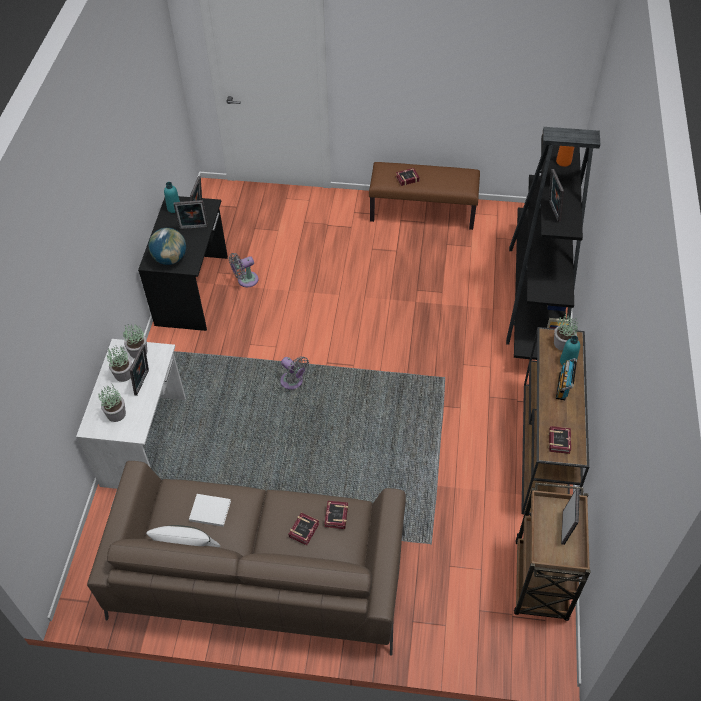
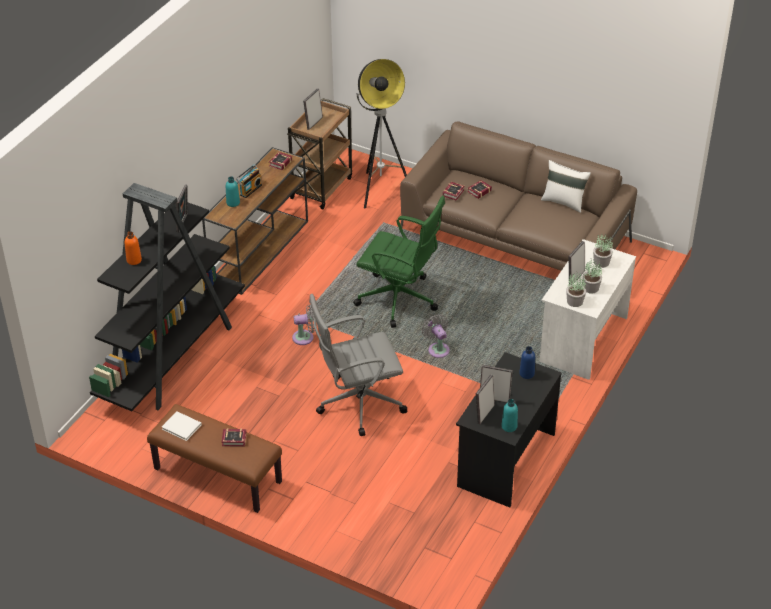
camera: 160 degrees left, 10 degrees down
(170, 259) = (527, 374): globe -> blue bottle
(209, 510) = (543, 216): white book -> white book (182, 427)
(245, 280) = (446, 454): grey fan -> grey fan (305, 337)
(343, 303) = (358, 403): none -> grey office chair
(357, 431) = (400, 300): none -> green office chair
(463, 604) = (380, 190): none -> floor lamp
(562, 343) = (226, 214): potted plant -> none

